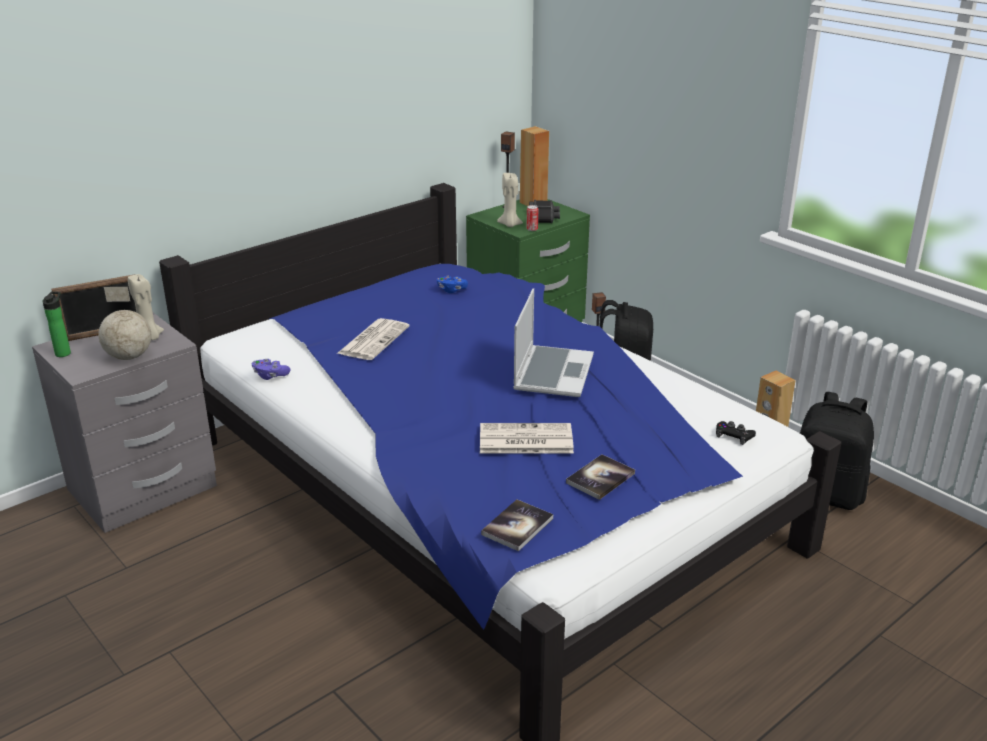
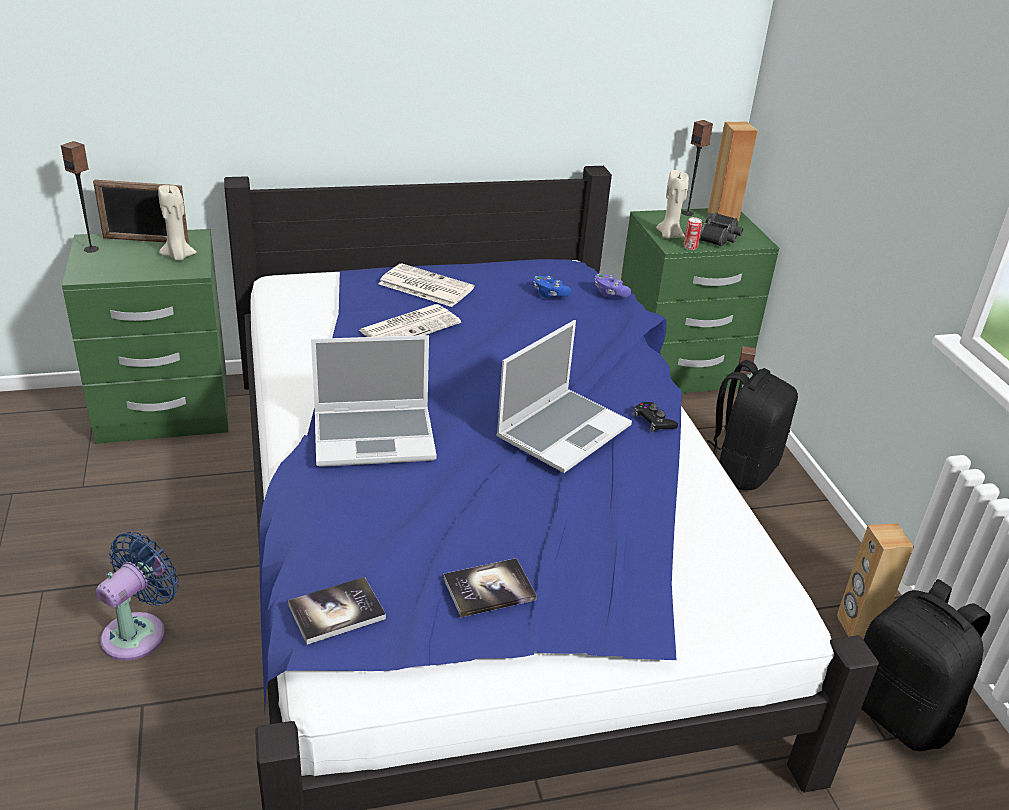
camera: 25 degrees right, 5 degrees up
(64, 352) = (91, 249): bottle -> speaker
(129, 356) = (139, 271): globe -> none
(143, 489) = (164, 412): grey nightstand -> green nightstand
(270, 376) = (278, 334): purple game controller -> purple game controller (610, 293)
(282, 647) = (139, 632): none -> blue fan
(429, 417) = (375, 437): none -> laptop
(524, 440) = (449, 505): newspaper -> newspaper (424, 286)
(734, 436) = (722, 597): black game controller -> black game controller (653, 421)

